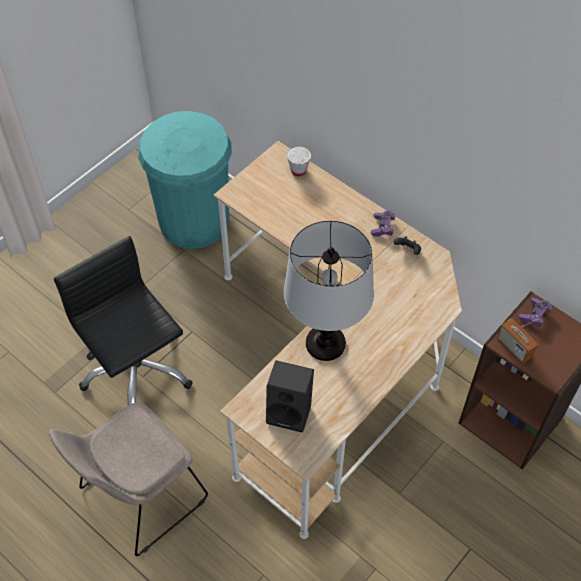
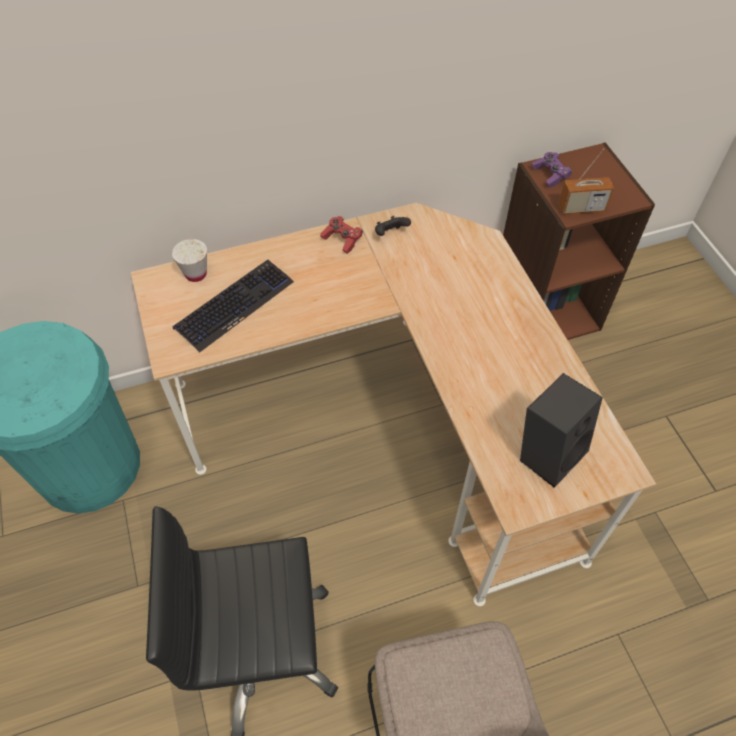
camera: 60 degrees left, 0 degrees up
(289, 202) = (234, 305): none -> keyboard
(325, 344) = (469, 370): table lamp -> none
(382, 227) = (342, 239): purple game controller -> red game controller

